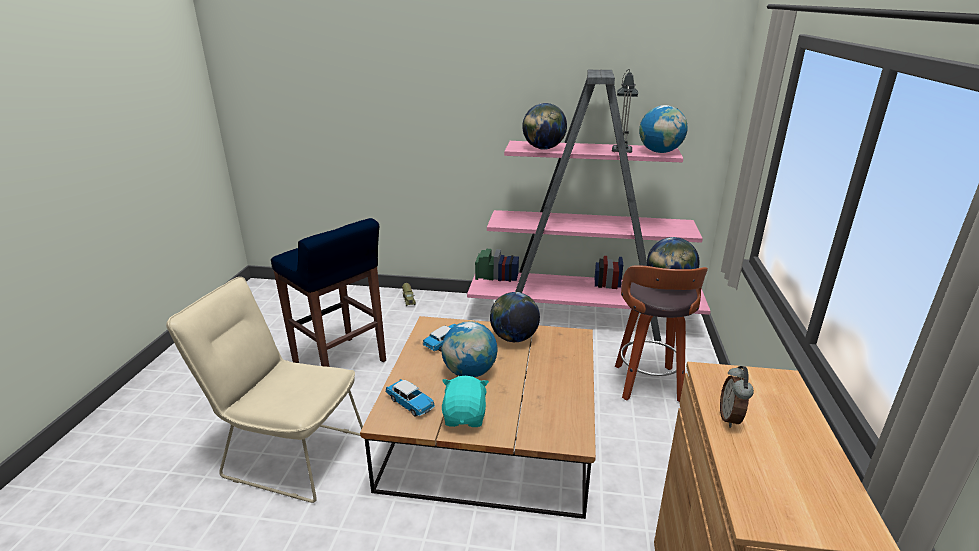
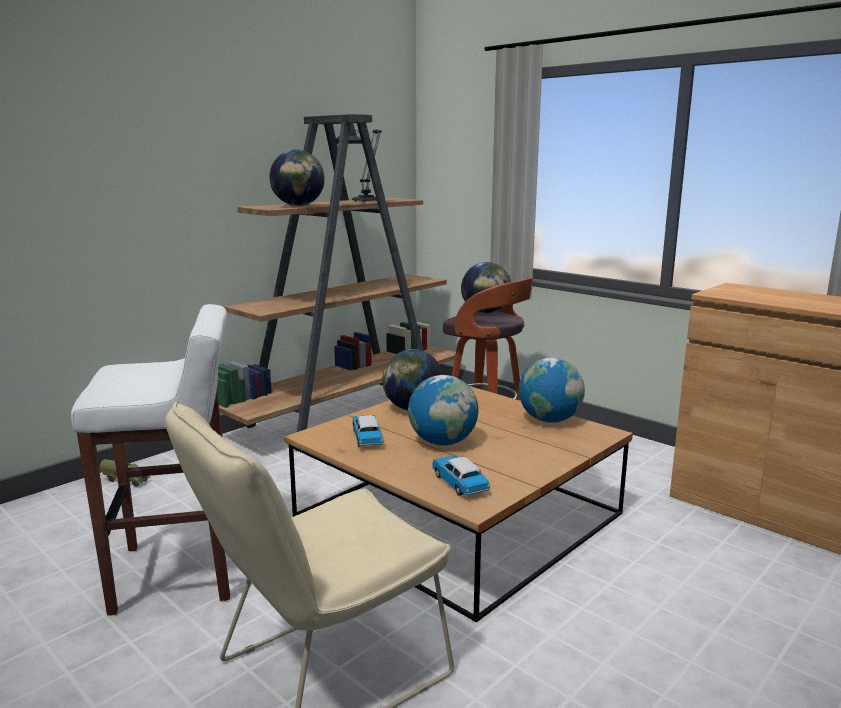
camera: 55 degrees left, 10 degrees down
(340, 364) = (179, 573): blue stool -> white stool
(410, 403) = (459, 484): toy car -> toy car turned 105 degrees counterclockwise
(465, 417) = (518, 464): turquoise plush toy -> none
(583, 317) = (348, 412): pink bookcase -> brown bookcase
(660, 152) = (395, 199): globe -> globe (549, 420)
(731, 418) = (775, 300): alarm clock -> none

